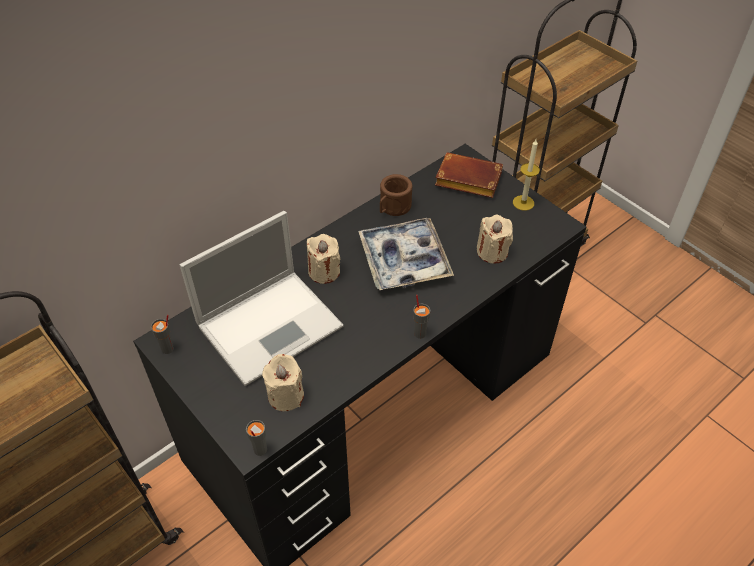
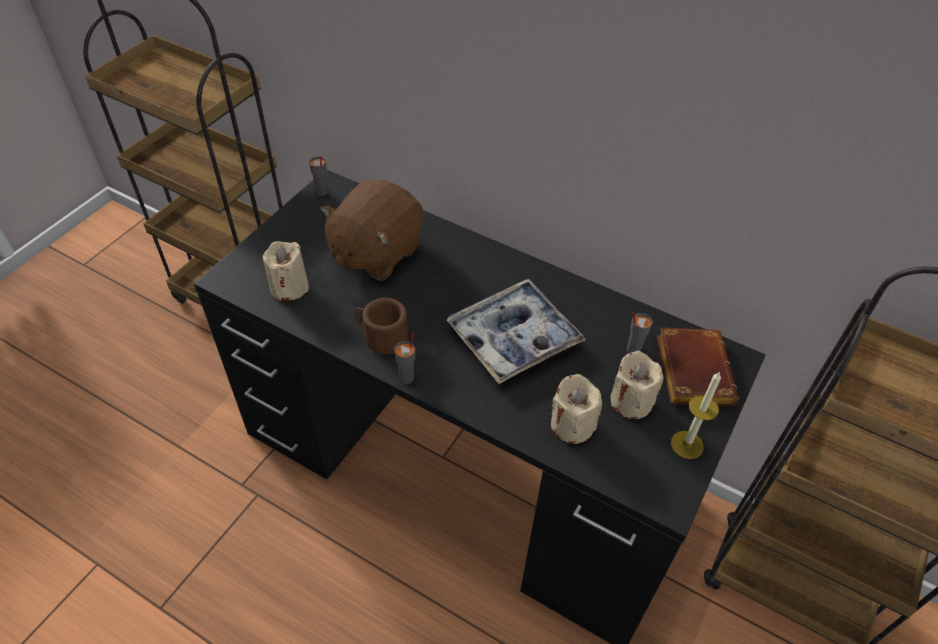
camera: 70 degrees right, 0 degrees up
(260, 450) = (222, 286): grey cup -> grey cup (633, 349)
(272, 324) = (375, 252): laptop -> brown plush toy
(324, 272) = (464, 272): beige candle -> beige candle (631, 401)
(393, 208) = (595, 307): brown mug -> brown mug (381, 337)

